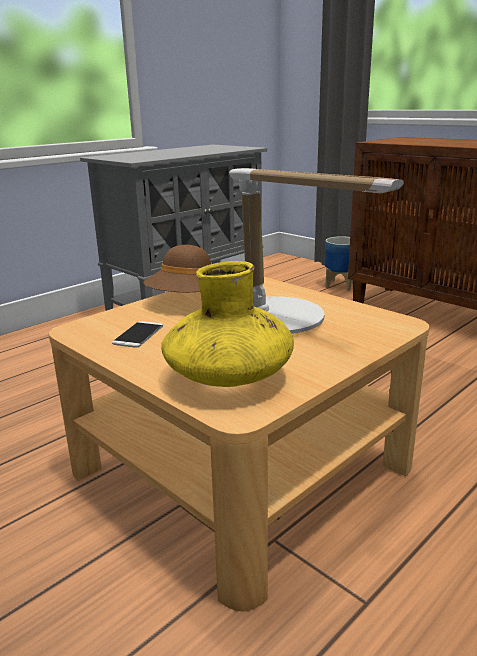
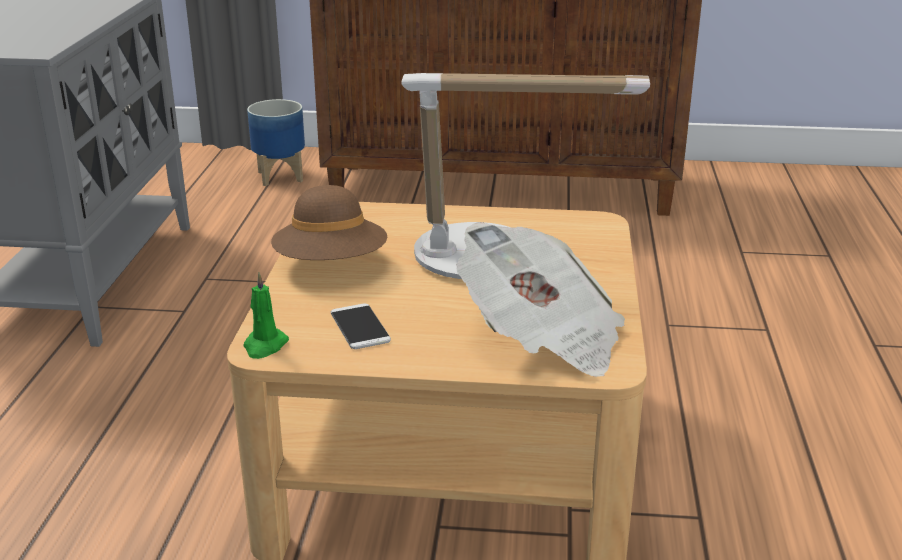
camera: 40 degrees left, 5 degrees up
(77, 328) = (265, 346): none -> green candle
(228, 377) = (542, 337): yellow vase -> newspaper

